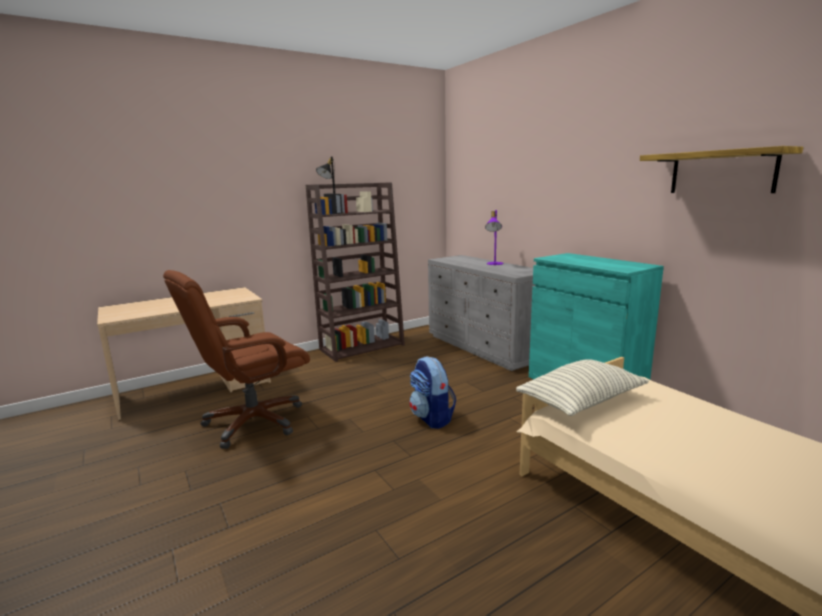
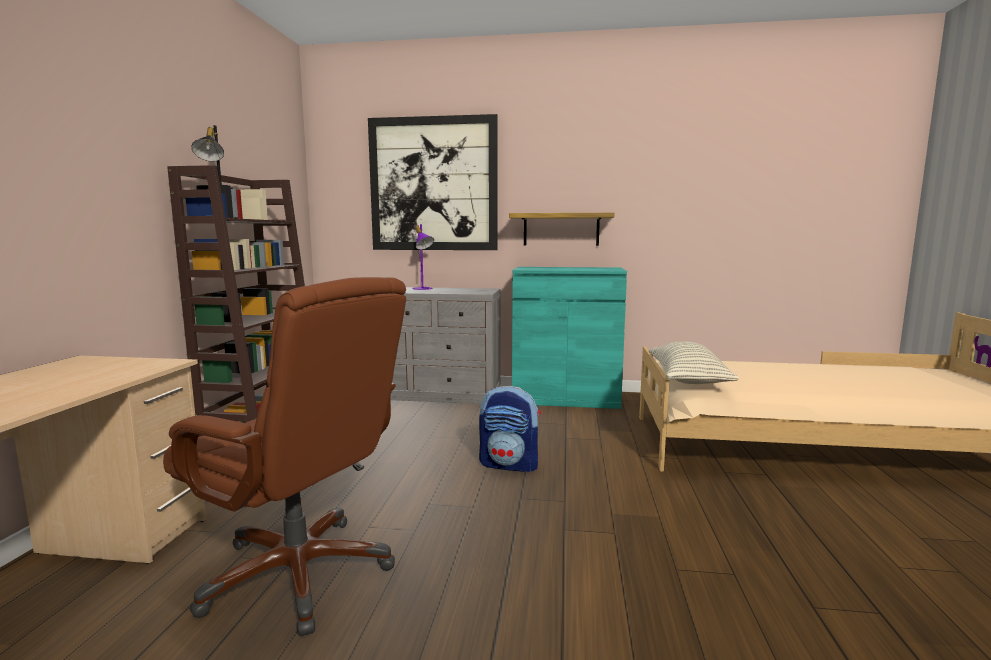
camera: 50 degrees left, 5 degrees down
(253, 422) = (300, 573): brown office chair -> brown office chair turned 60 degrees counterclockwise
(514, 174) = (433, 184): none -> picture
(722, 172) = (660, 186): shelf -> shelf (561, 229)

